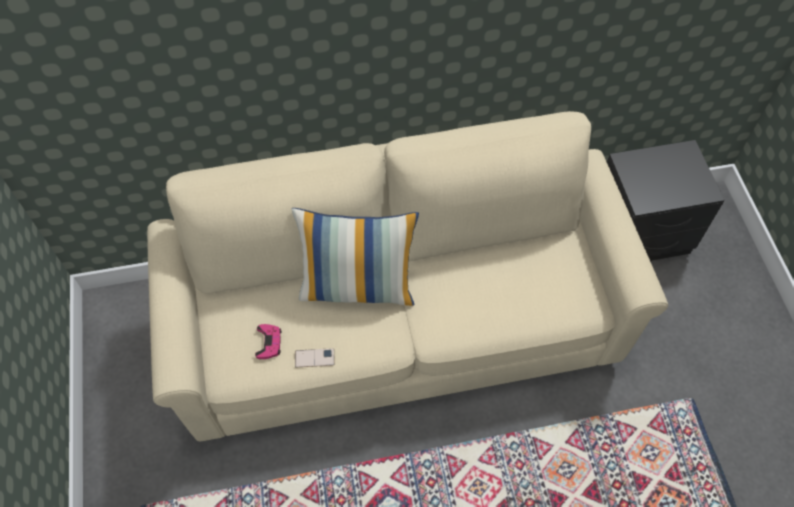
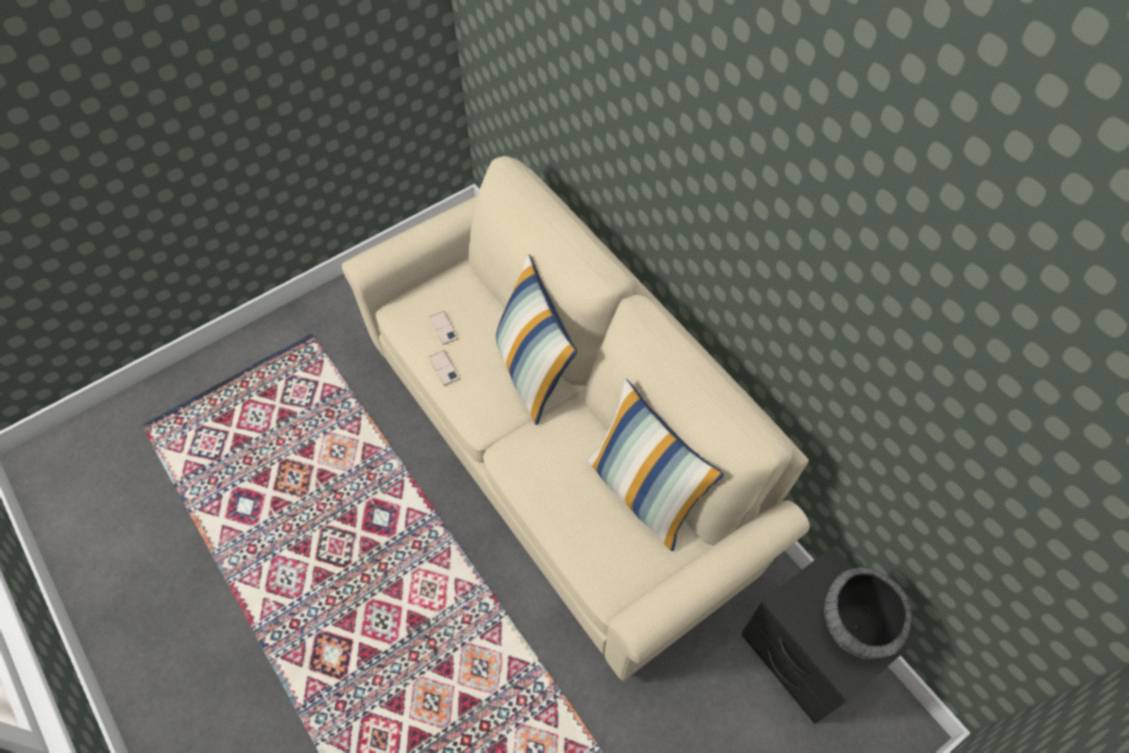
camera: 65 degrees right, 0 degrees up
(269, 343) = (443, 328): pink game controller -> phone
(514, 252) = (644, 492): none -> pillow
(674, 170) = (854, 626): none -> bowl

